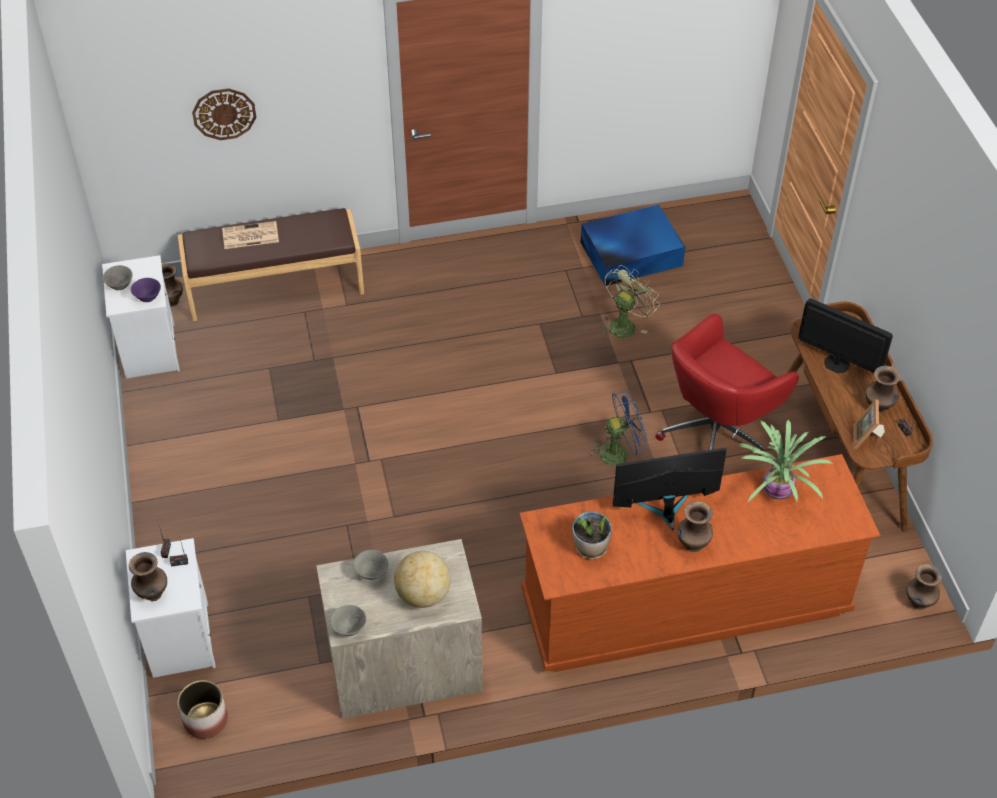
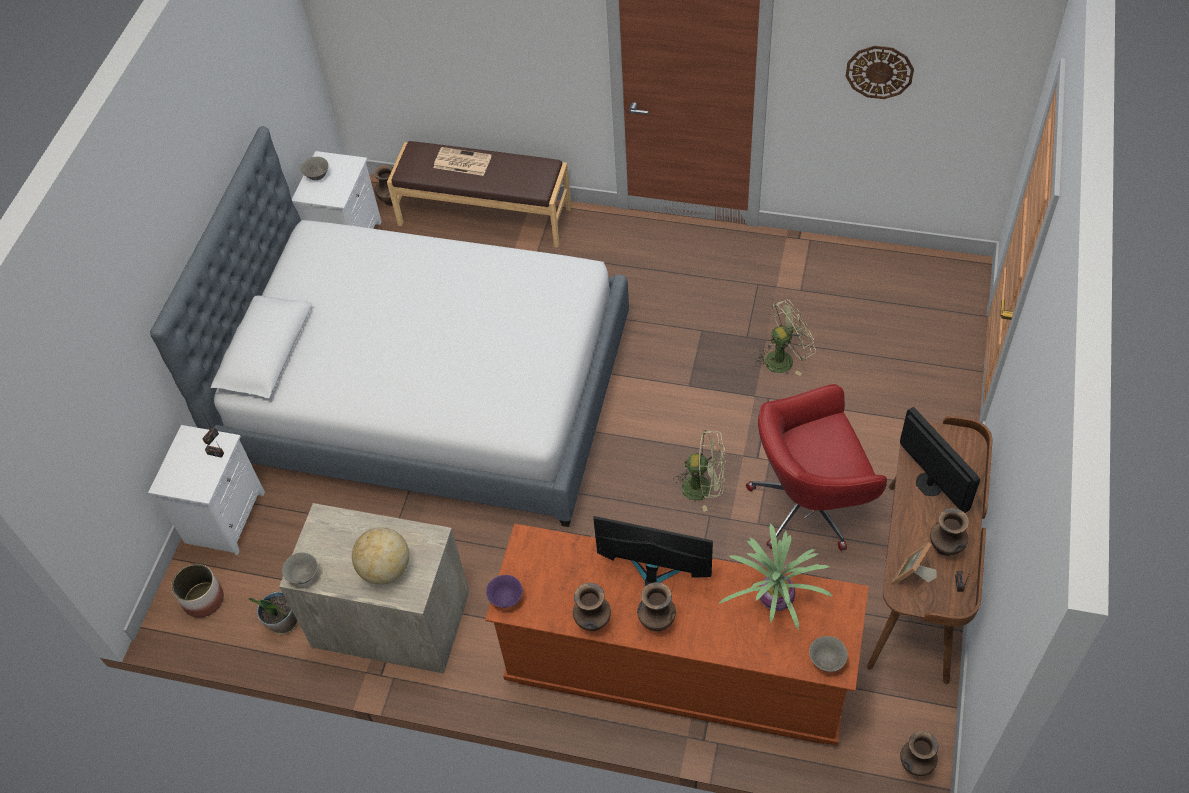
camera: 30 degrees right, 5 degrees up
(148, 298) = (333, 195): purple bowl -> purple bowl (506, 599)
(153, 594) = (178, 475): brown vase -> brown vase (593, 623)
(224, 113) = (448, 40): wall clock -> wall clock (879, 71)
(318, 457) = (429, 392): none -> bed
(372, 573) = (354, 530): grey bowl -> grey bowl (827, 661)
(590, 548) = (557, 586): potted plant -> potted plant (283, 622)
(619, 452) = (704, 487): blue fan -> green fan
(629, 254) = (830, 287): blue storage box -> none

